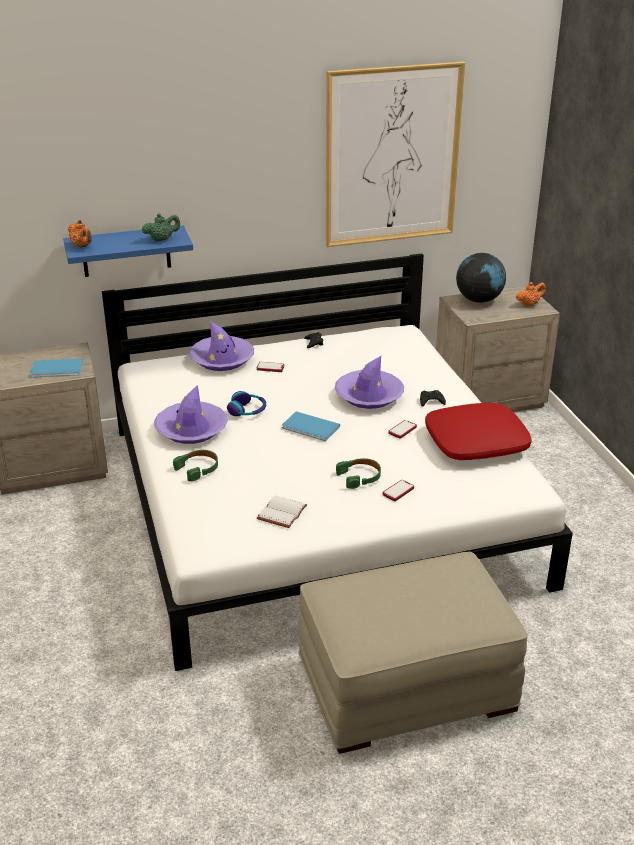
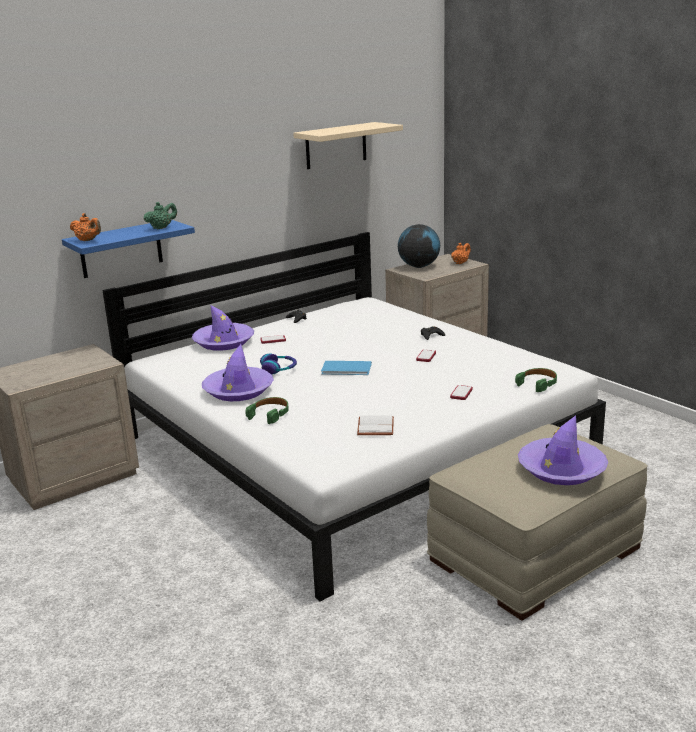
camera: 20 degrees left, 10 degrees down
(58, 369) = (81, 365): blue book -> none
(360, 477) = (420, 391): green headphones -> green headphones (537, 384)
(369, 395) = (377, 341): purple hat -> purple hat (561, 469)
(392, 156) = (336, 145): picture -> beige shelf
(476, 442) = (492, 352): red pillow -> none

